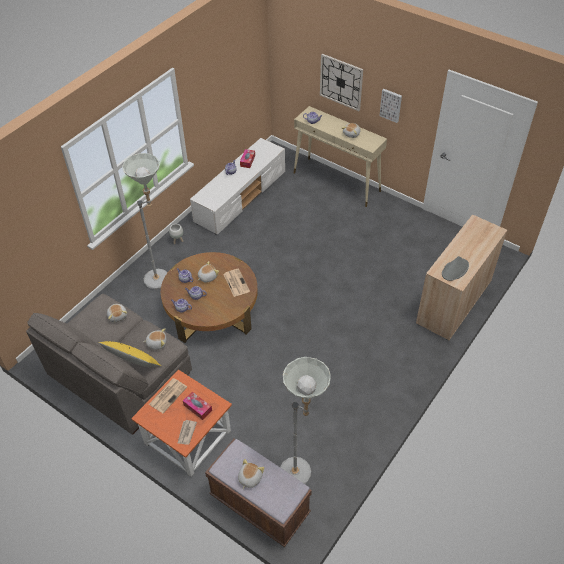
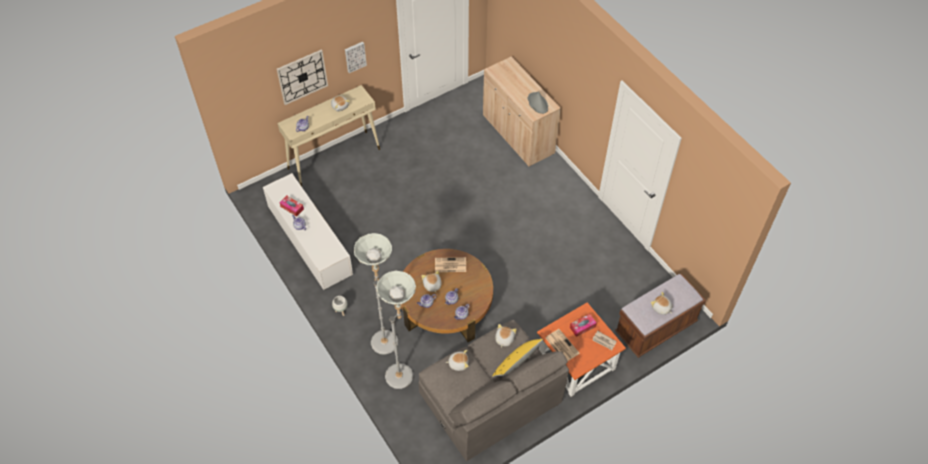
camera: 70 degrees left, 5 degrees up
(302, 474) = (638, 292): grey floor lamp -> grey floor lamp (403, 372)

